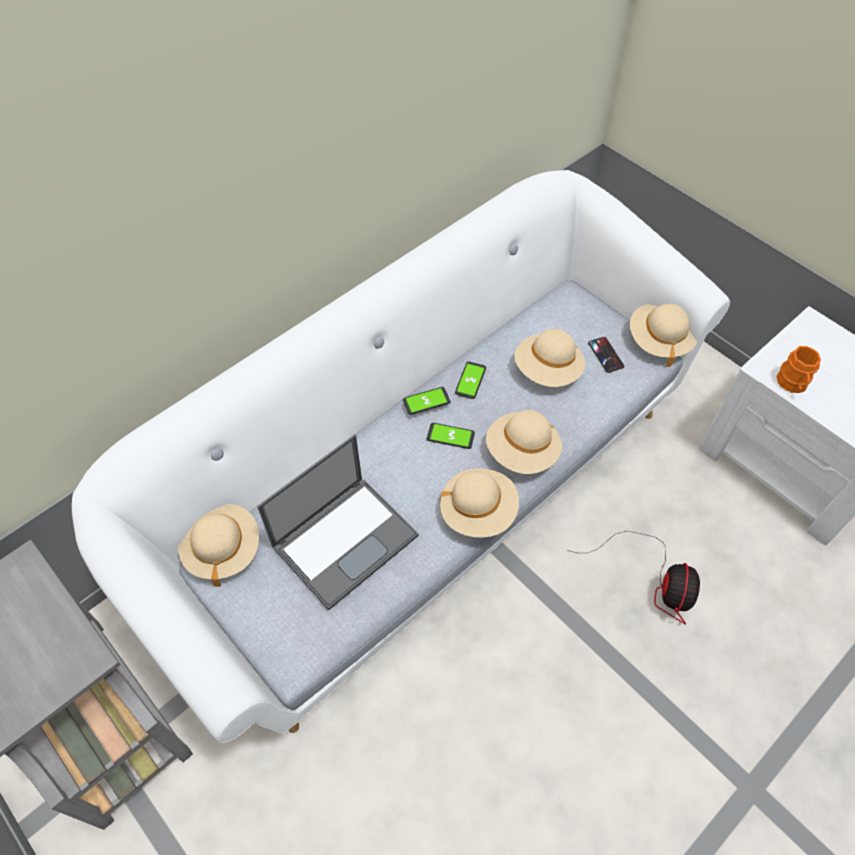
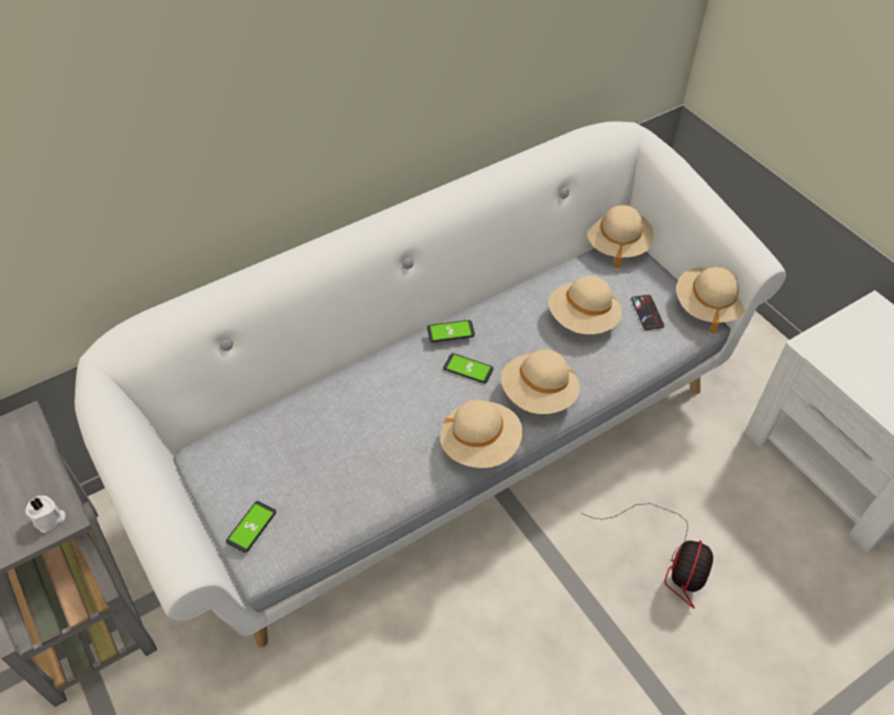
camera: 10 degrees right, 5 degrees down
(75, 664) = (50, 520): none -> white candle
(222, 549) = (219, 443): beige hat -> beige hat (617, 244)
(346, 539) = (341, 451): laptop -> none
(470, 380) = (500, 318): phone -> phone (251, 527)
(792, 384) = (839, 365): orange mug -> none

